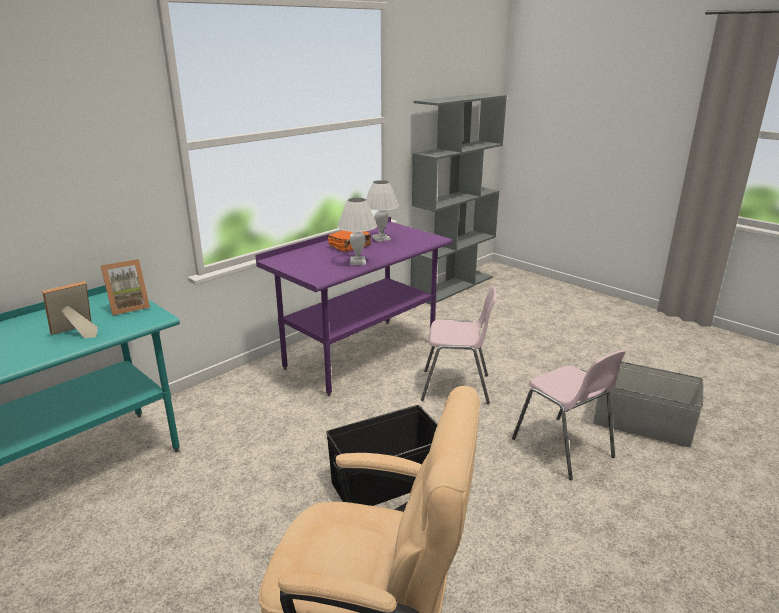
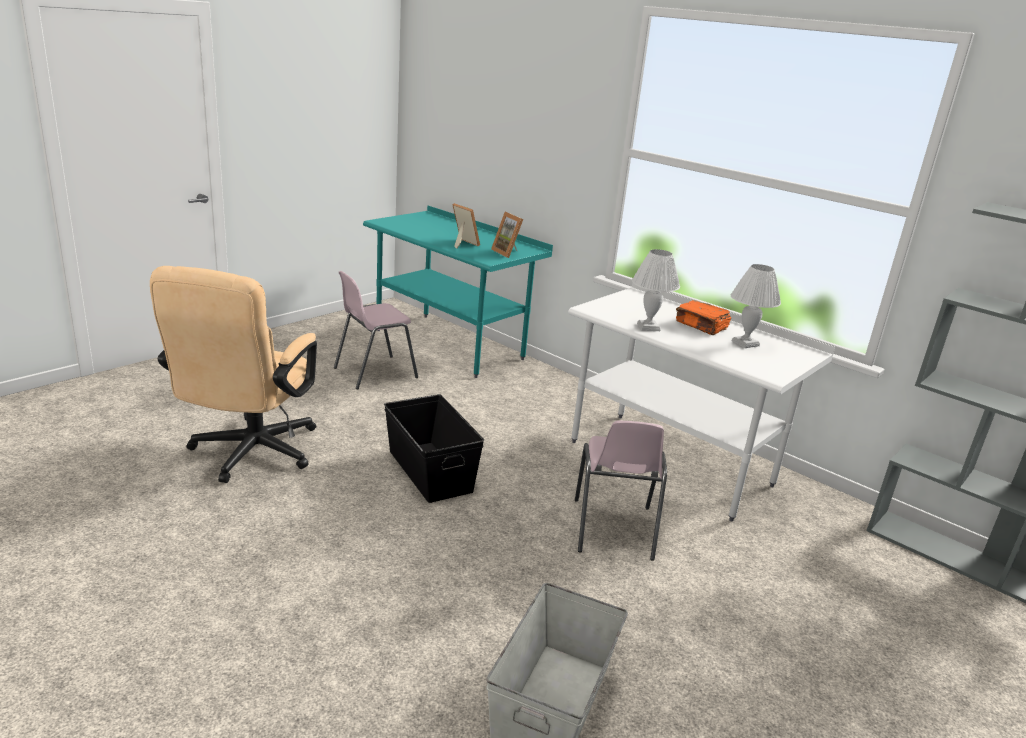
camera: 85 degrees right, 0 degrees up
(361, 355) = (670, 463): purple desk -> white desk
(563, 448) = (484, 601): pink chair -> pink chair (374, 372)

